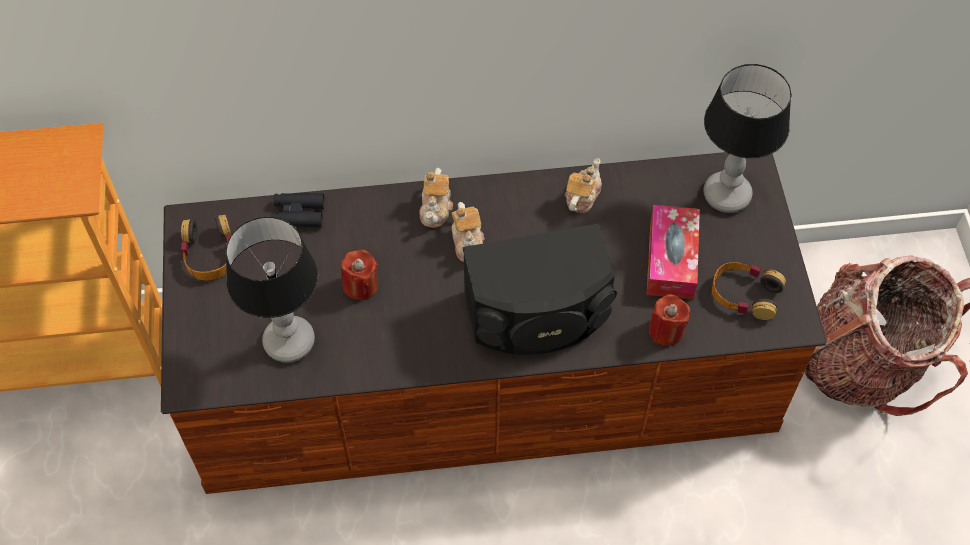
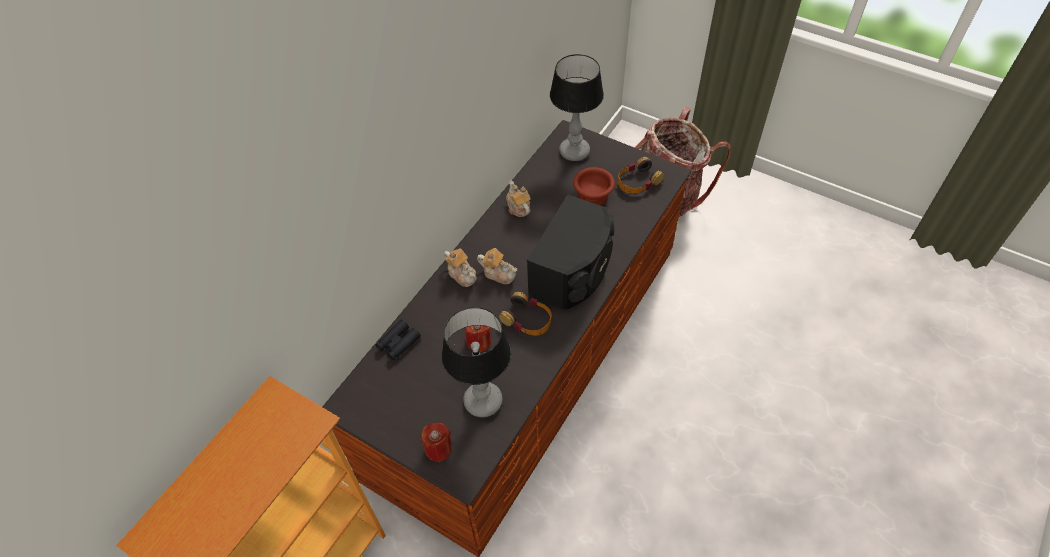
camera: 50 degrees left, 5 degrees down
(209, 253) = (379, 407): headphones -> headphones (527, 319)
(666, 331) = (631, 224): red candle -> red candle (438, 448)
(671, 259) = (591, 196): tissue box -> brown bowl

